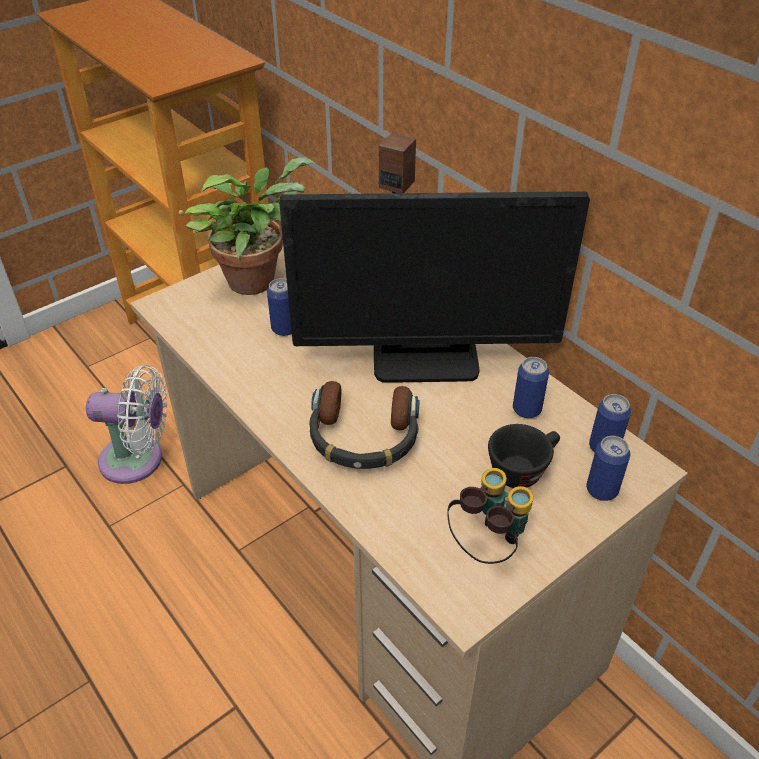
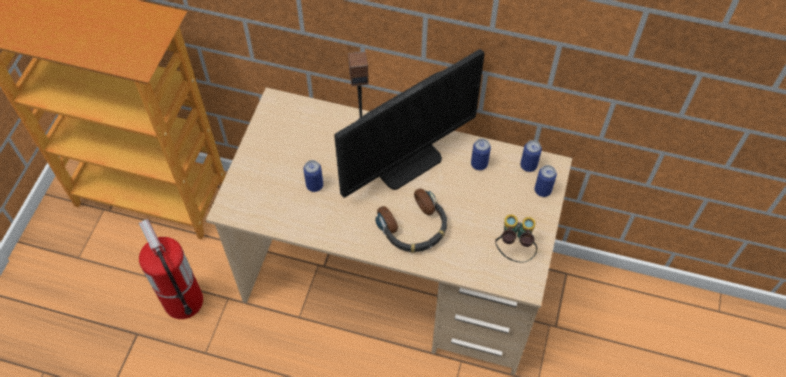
camera: 35 degrees left, 15 degrees up
(138, 460) = (183, 300): white fan -> fire extinguisher
(256, 278) = (265, 159): potted plant -> none
(522, 469) = (501, 200): black cup -> none

